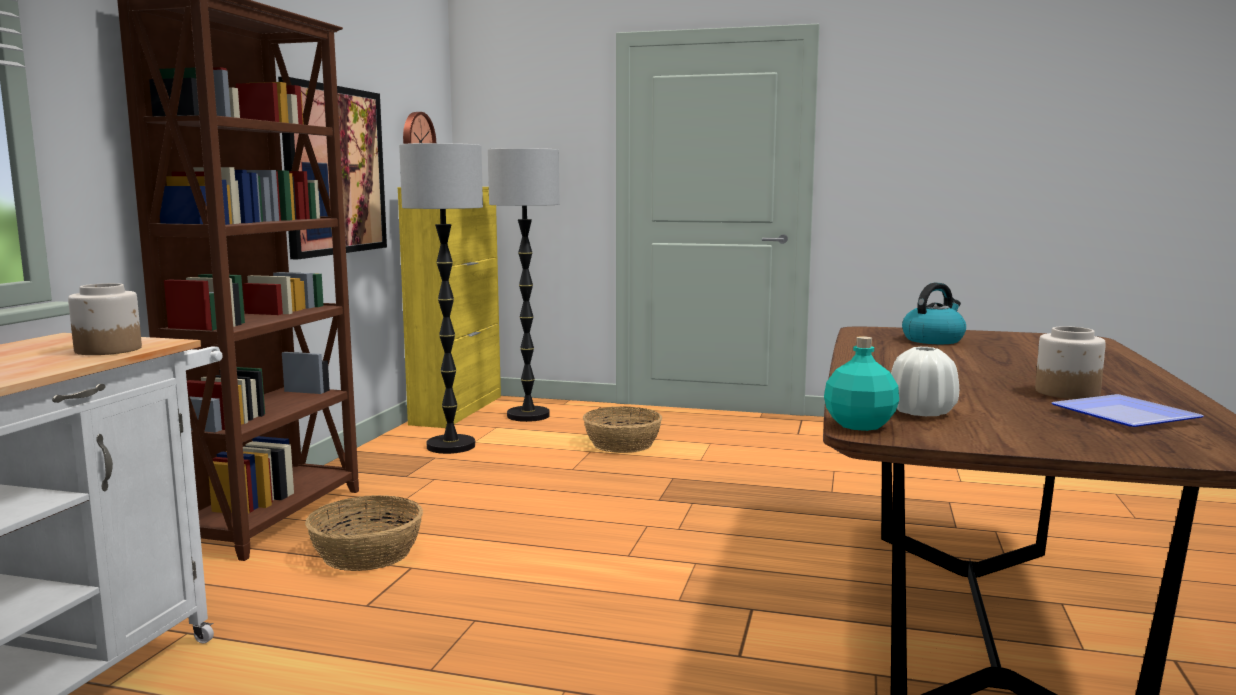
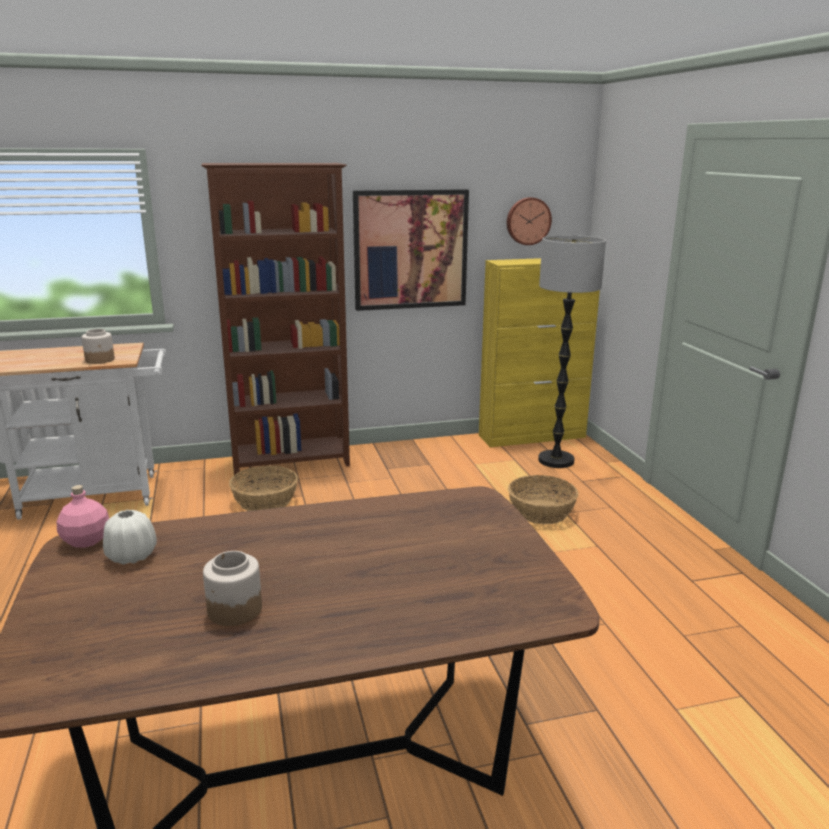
camera: 60 degrees right, 10 degrees up
(451, 446) = (456, 461): floor lamp -> none
(861, 425) = (86, 541): turquoise bottle -> pink bottle
(933, 340) = (454, 531): kettle -> none
(1125, 417) = (144, 640): plate -> none

